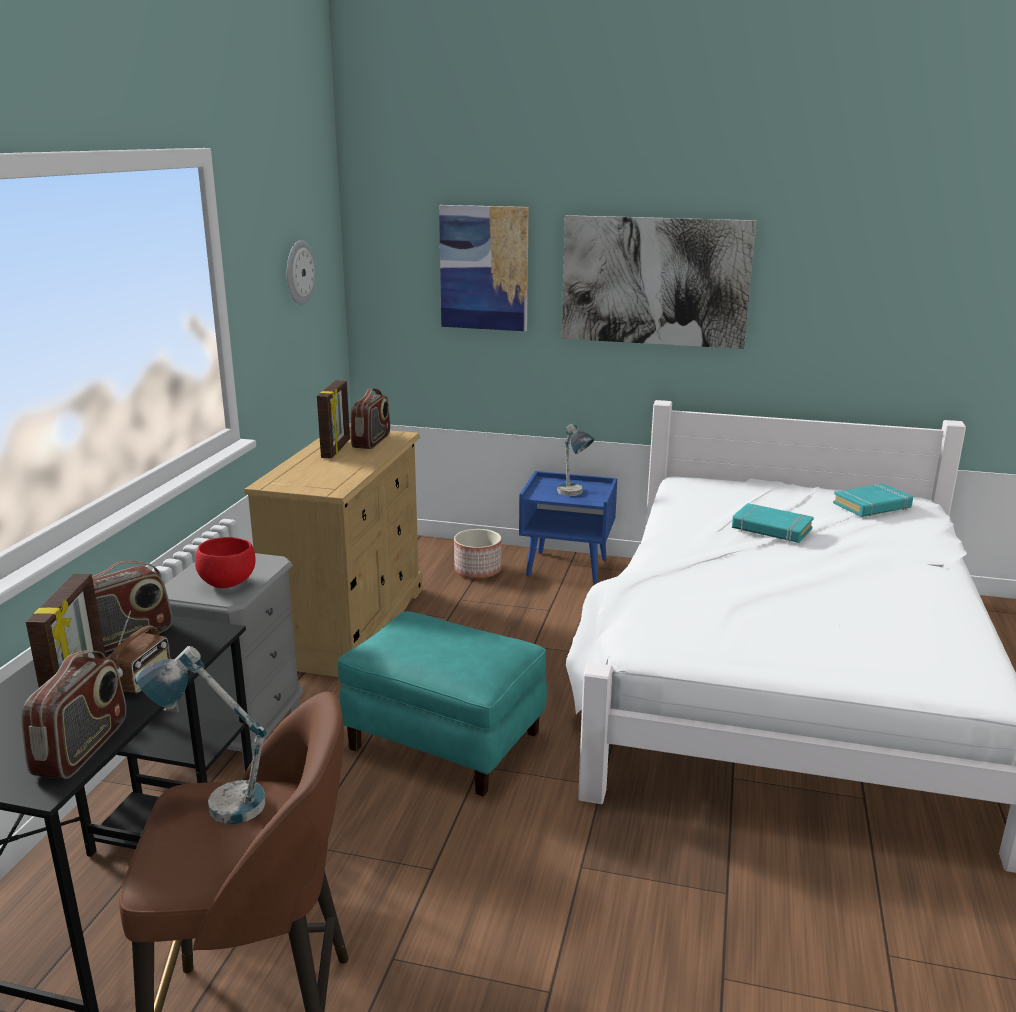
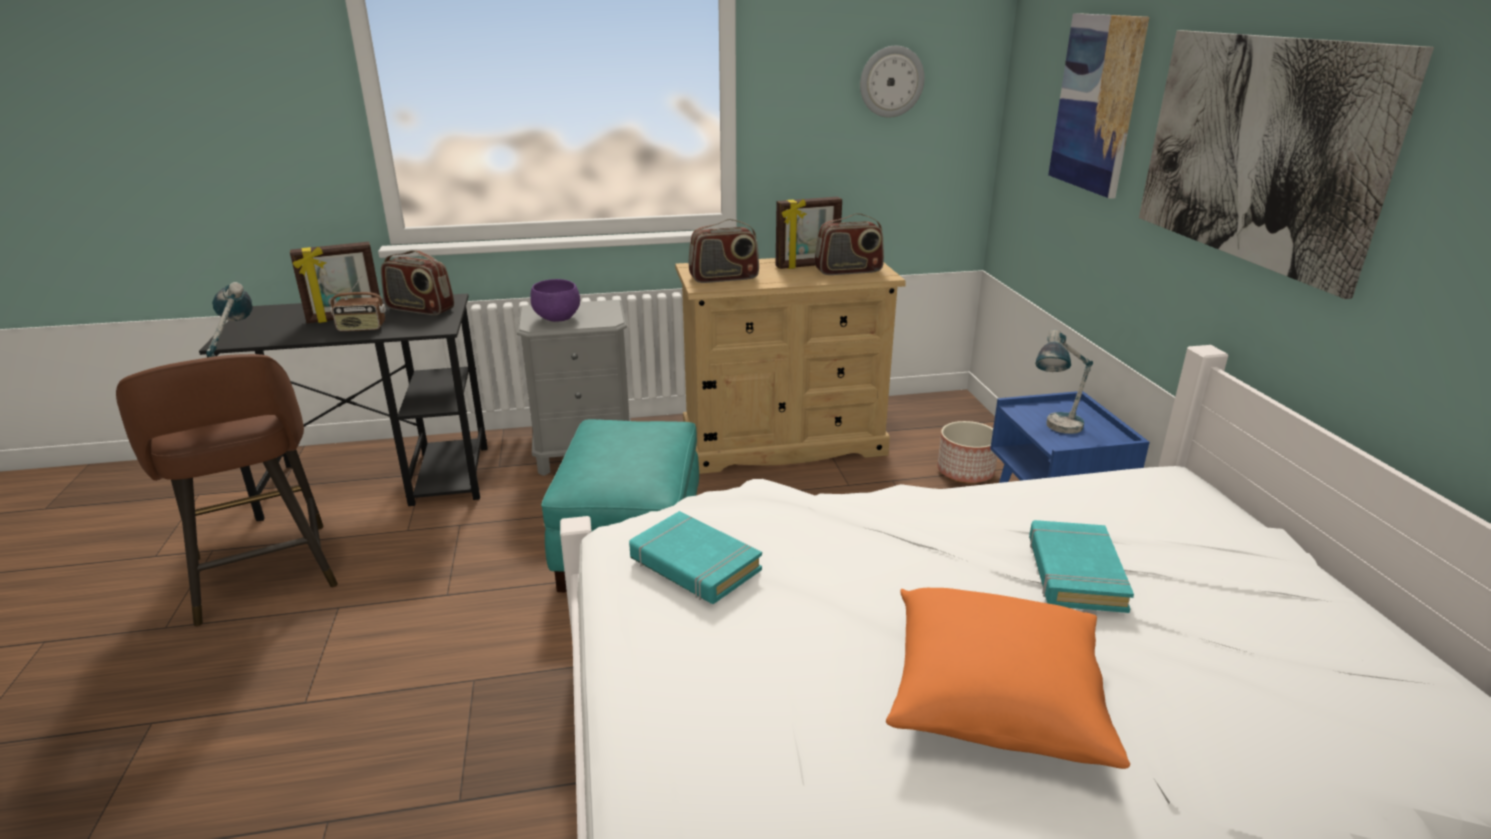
camera: 65 degrees right, 5 degrees up
(82, 748) = (270, 338): radio -> radio (724, 278)
(228, 583) = (558, 319): red bowl -> purple bowl
(866, 579) = (994, 700): none -> orange pillow
(872, 506) = (1356, 676): turquoise book -> turquoise book (694, 565)

